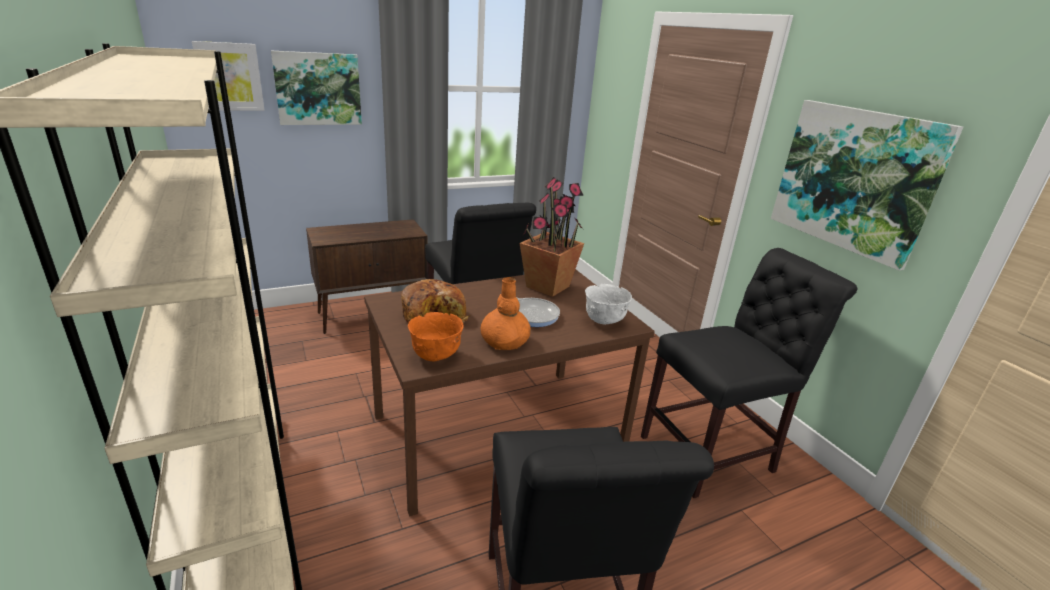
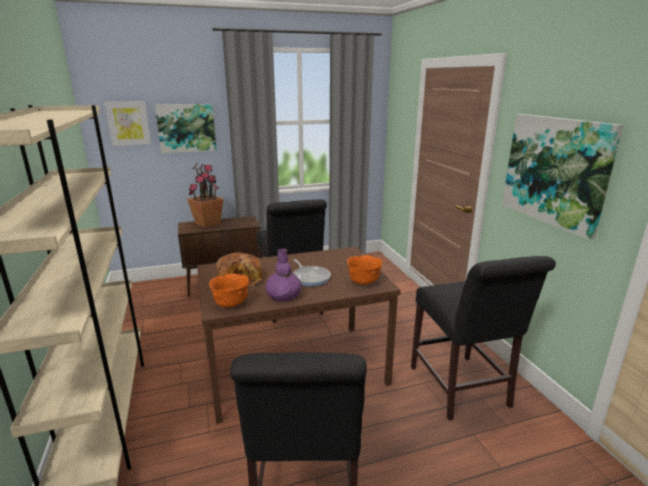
camera: 10 degrees right, 5 degrees down
(505, 341) = (284, 295): orange vase -> purple vase
(548, 286) = (330, 259): potted plant -> potted plant (208, 223)
(604, 321) = (363, 282): white bowl -> orange bowl
(713, 453) = (461, 390): black chair -> black chair turned 90 degrees clockwise

